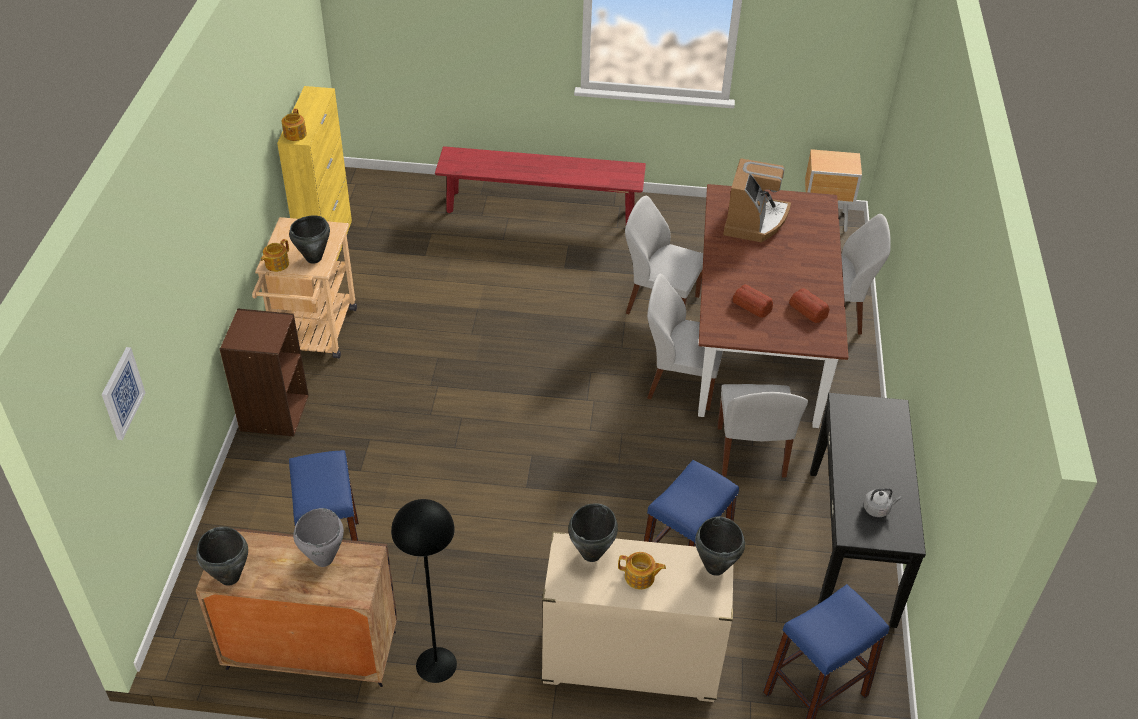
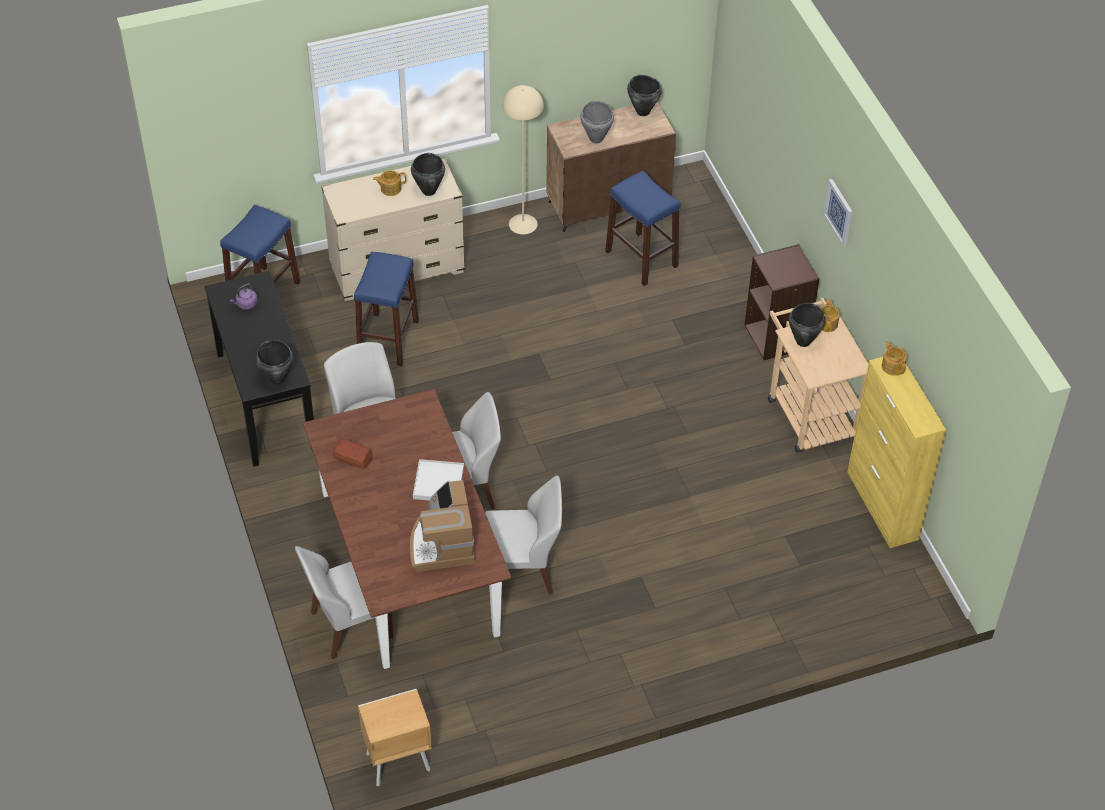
camera: 155 degrees right, 5 degrees up
(121, 393) = (750, 68): picture -> picture (839, 212)
(436, 664) = (523, 224): black floor lamp -> beige floor lamp
(540, 209) = (714, 645): red bench -> none
(715, 568) = (344, 210): black cooking pot -> black cooking pot (277, 379)
(735, 263) = (438, 483): none -> white tray
(752, 305) = (404, 442): bread -> none
(878, 509) = (246, 304): grey kettle -> purple kettle

